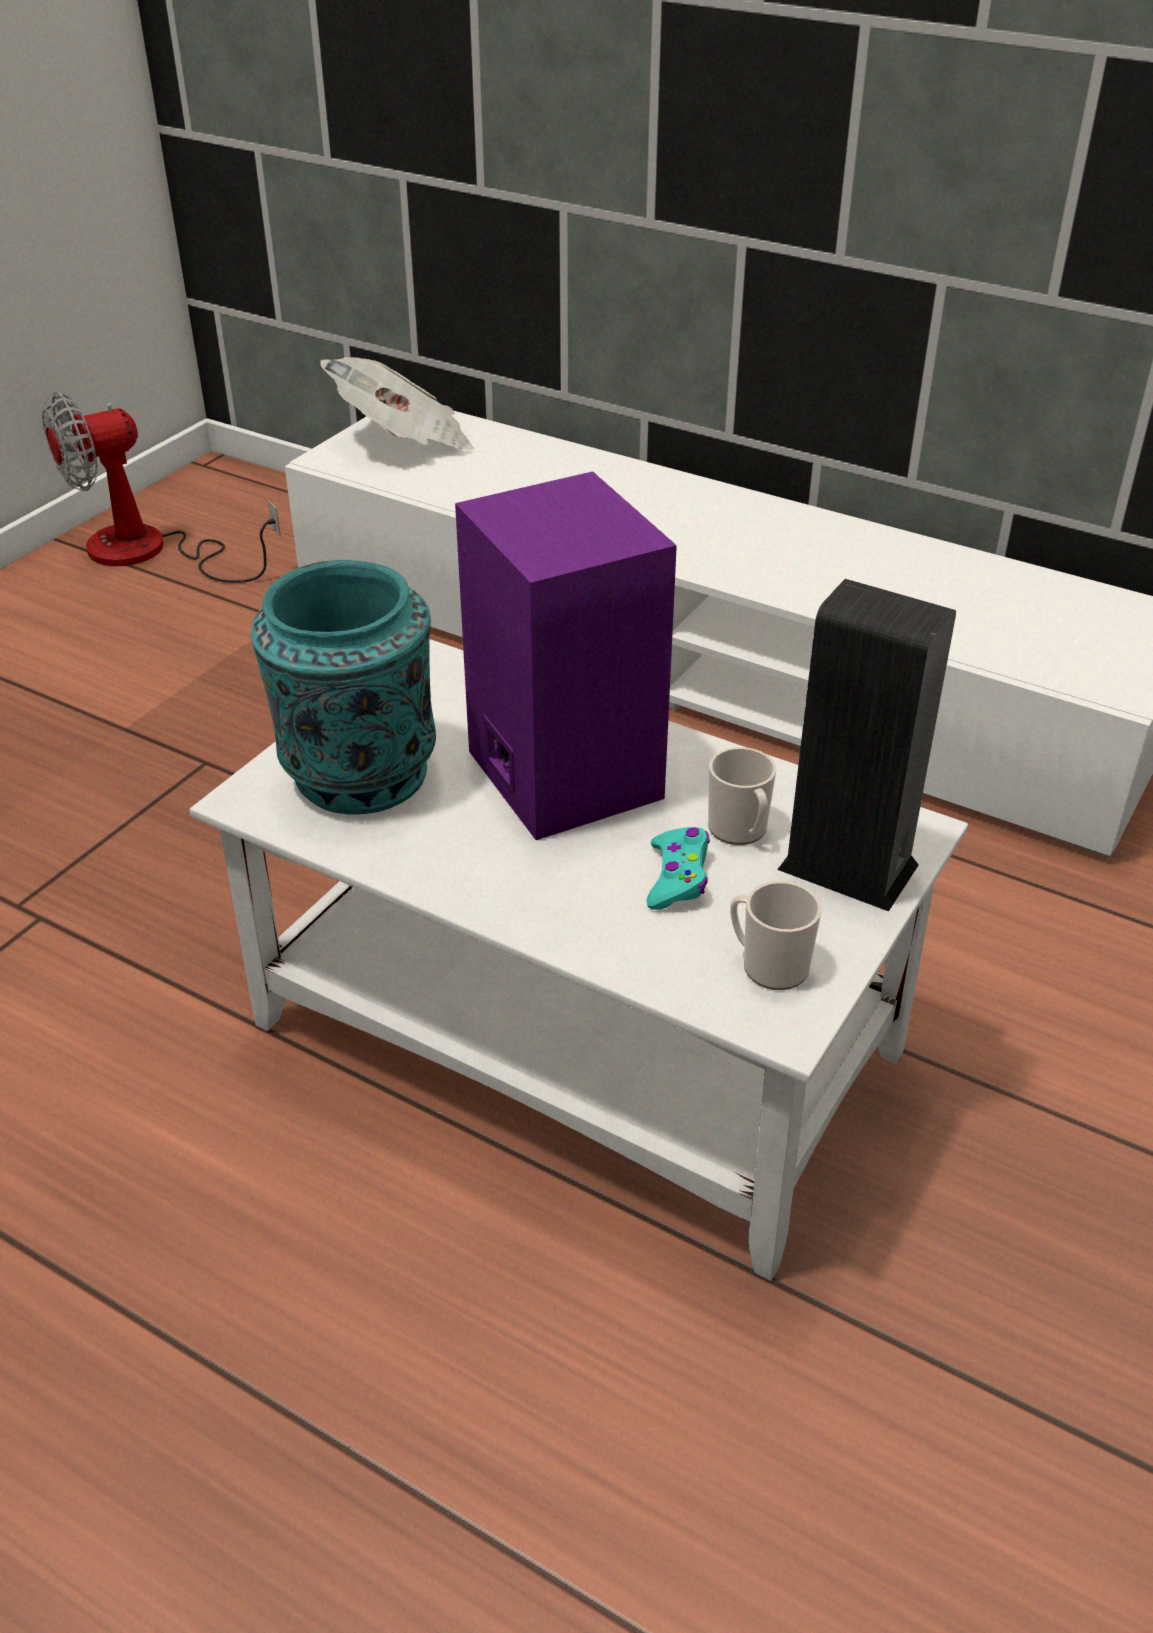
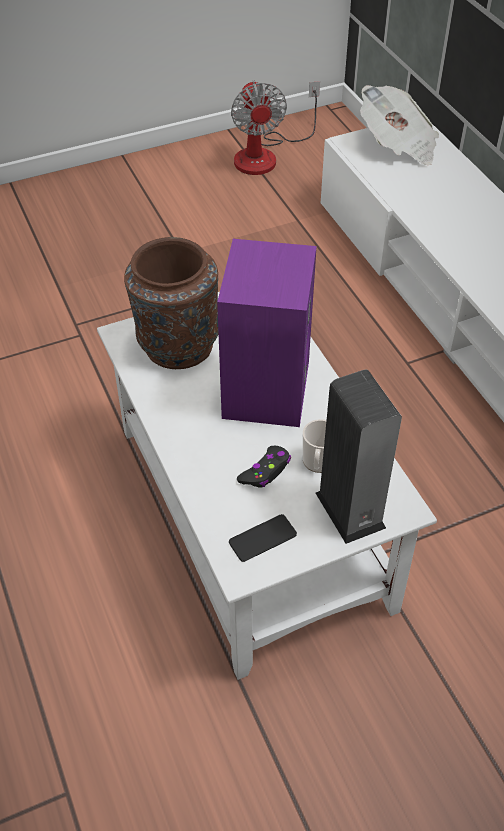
camera: 35 degrees right, 10 degrees up
(151, 552) = (265, 155): fan -> fan turned 105 degrees counterclockwise
(358, 775) = (176, 345): turquoise vase -> brown vase
(678, 877) = (265, 471): turquoise game controller -> black game controller
(768, 965) = (262, 538): mug -> phone

